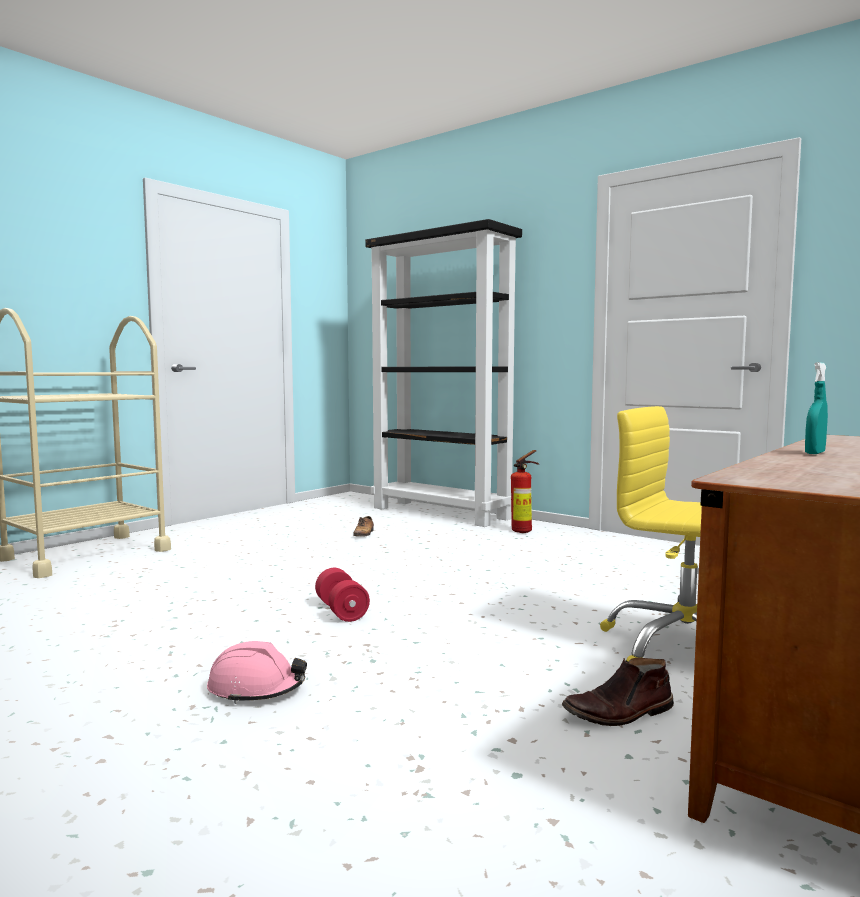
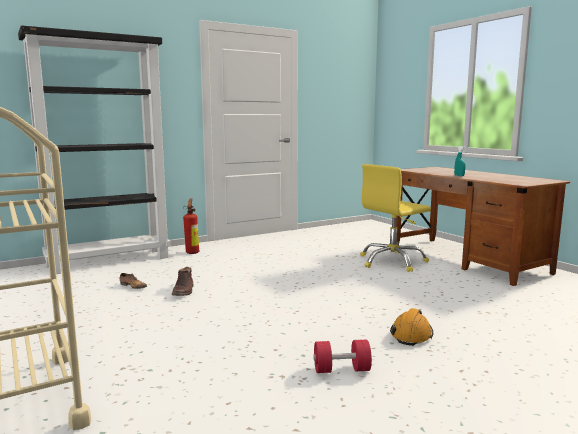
camera: 70 degrees left, 5 degrees up
(256, 689) = (411, 335): pink hard hat -> orange hard hat
(341, 611) = (306, 308): red dumbbell -> red dumbbell (341, 370)
(619, 713) = (447, 280): brown boot -> brown boot (183, 291)

